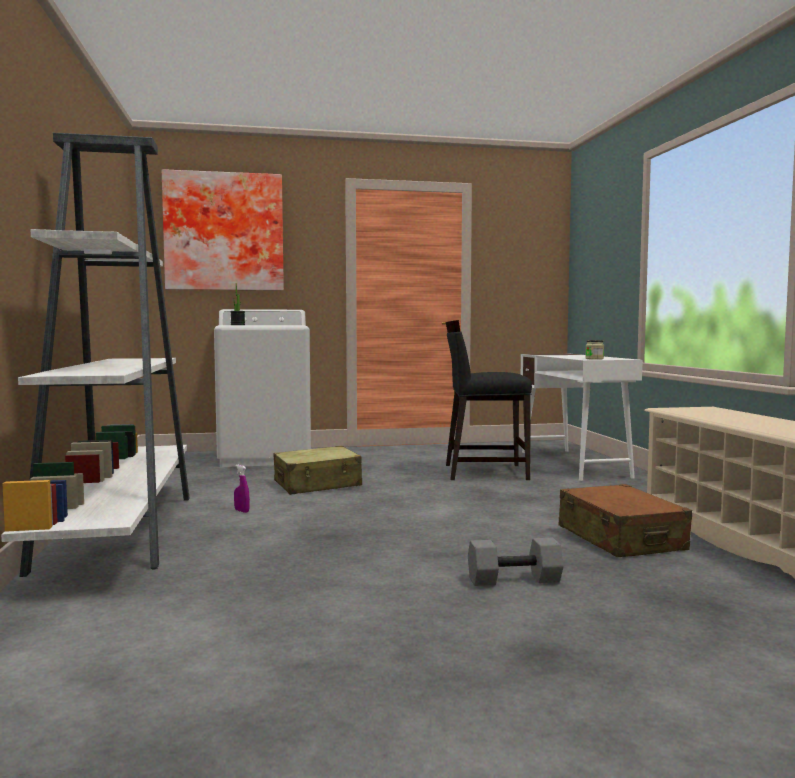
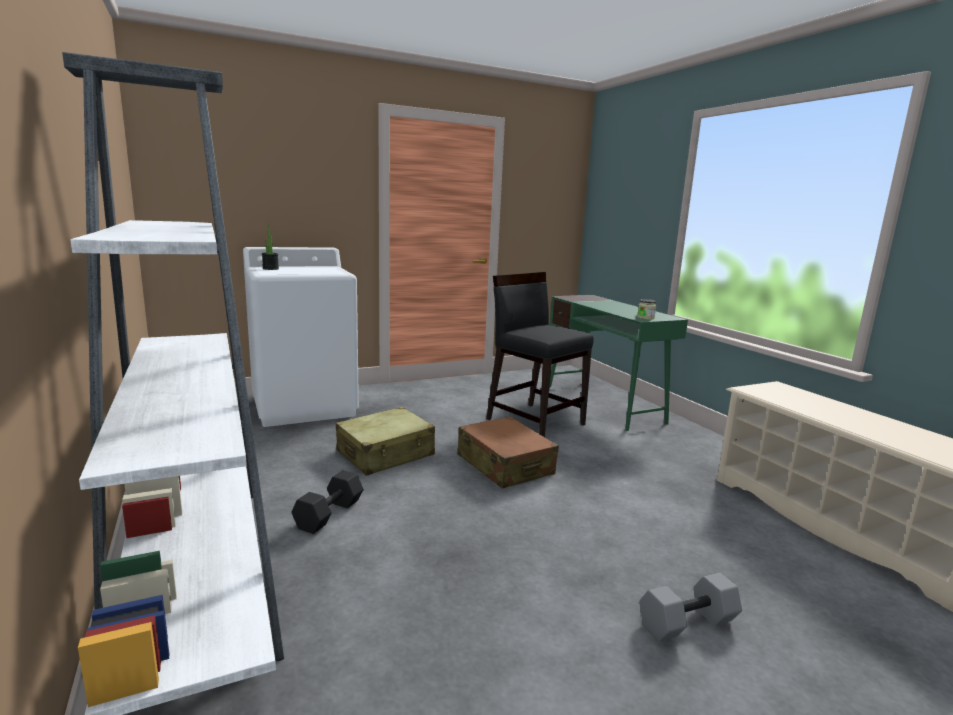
camera: 15 degrees left, 10 degrees up
(224, 232) = (243, 157): picture -> none
(241, 511) = (328, 514): purple spray bottle -> black dumbbell
(484, 472) = (535, 421): black chair -> black chair turned 60 degrees clockwise
(573, 464) = (603, 404): white desk -> green desk
(621, 539) = (728, 530): brown suitcase -> brown suitcase (505, 465)

